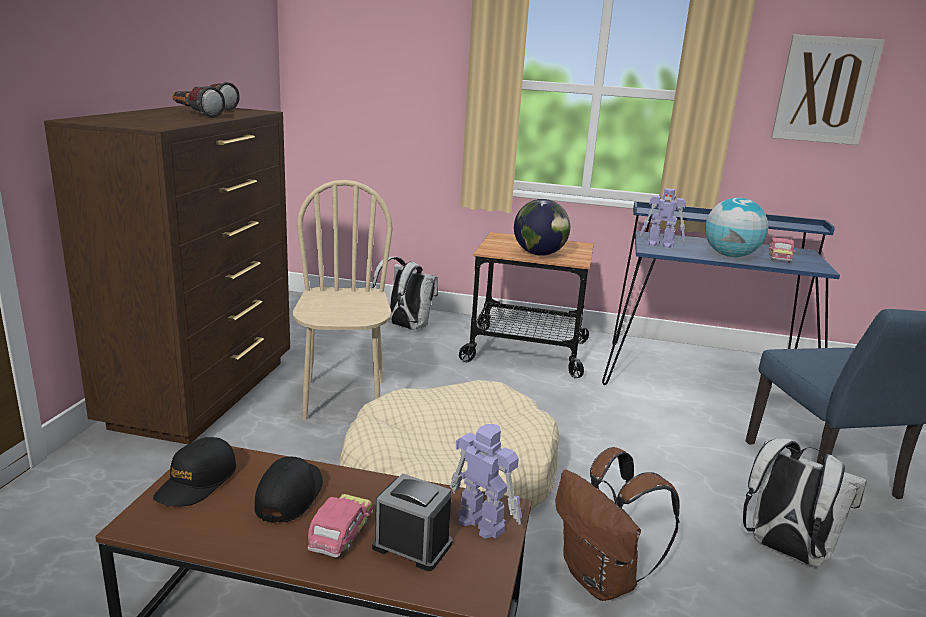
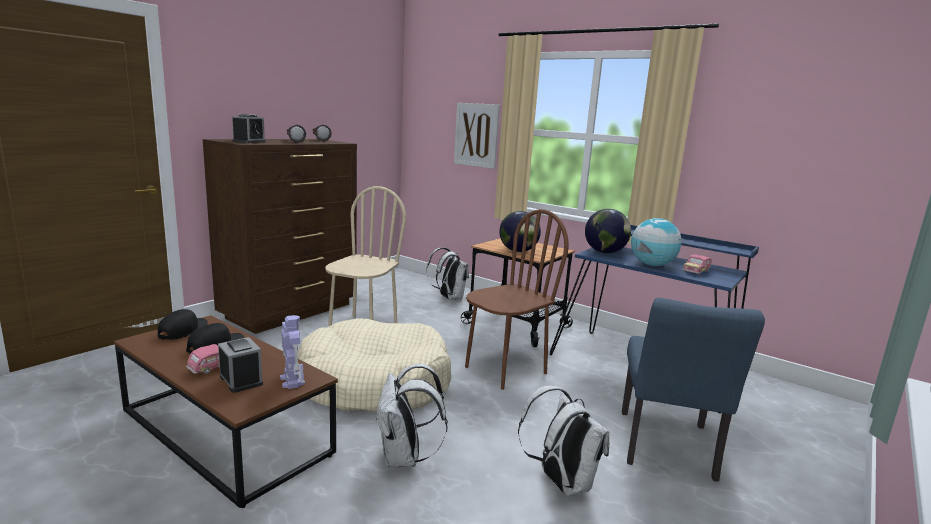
camera: 25 degrees right, 5 degrees down
(143, 122) = (249, 142): none -> alarm clock
(197, 482) = (183, 331): black cap -> black cap turned 150 degrees clockwise
(579, 418) = (505, 370): none -> brown chair
(602, 580) = (404, 458): brown backpack -> white backpack
(661, 245) = (605, 252): toy robot -> globe
(825, 90) = (767, 137): picture -> picture (476, 135)

